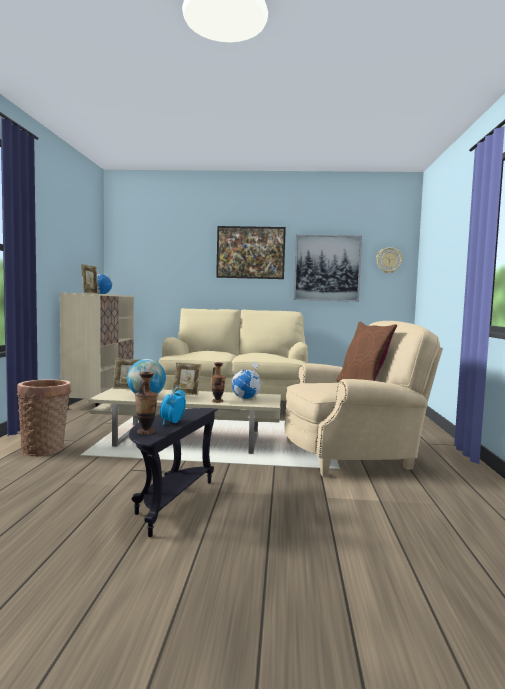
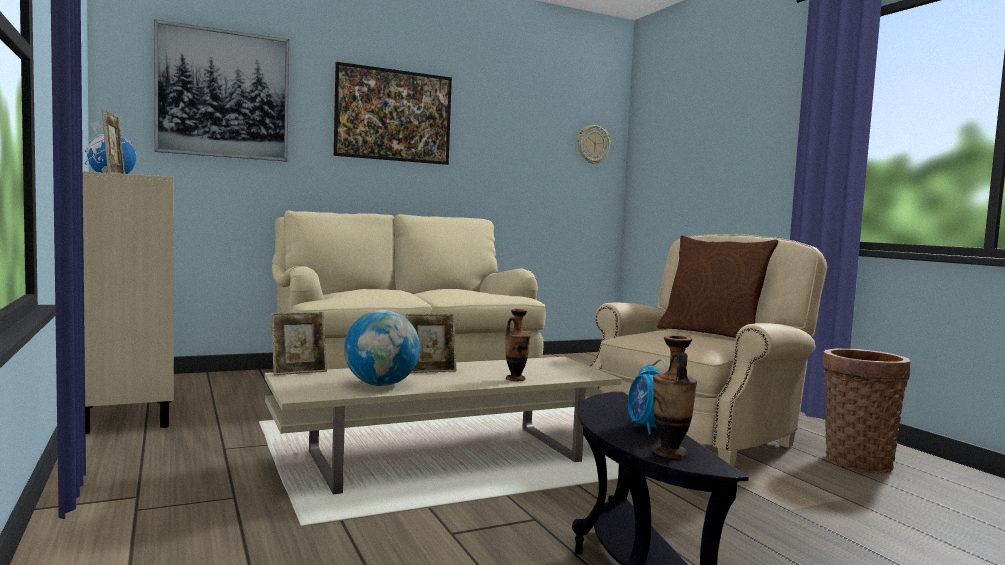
camera: 30 degrees left, 0 degrees up
(45, 449) = (198, 530): basket -> basket (856, 461)
(246, 398) = (540, 369): globe -> none
(327, 268) = (511, 150): picture -> picture (223, 94)

